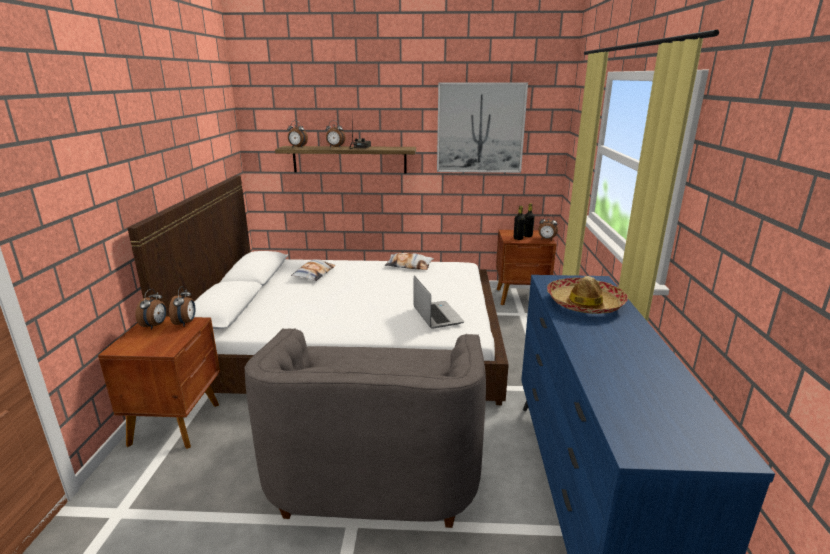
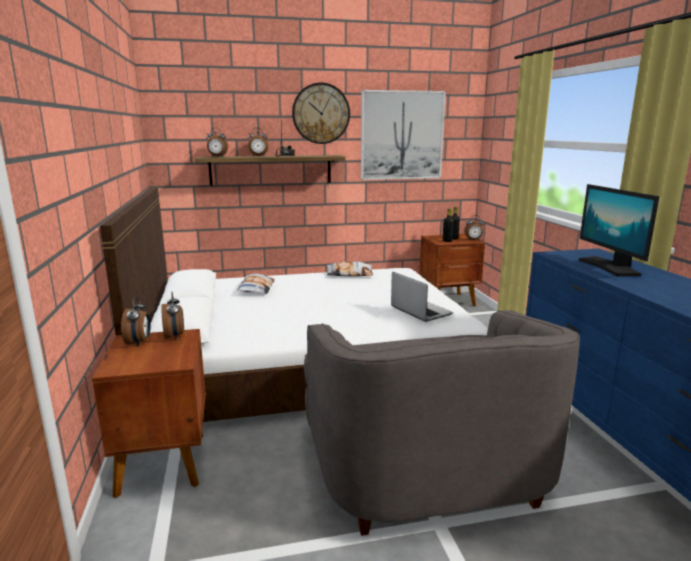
camera: 15 degrees left, 5 degrees down
(397, 106) = (321, 113): none -> wall clock
(584, 304) = (609, 267): hat -> monitor

